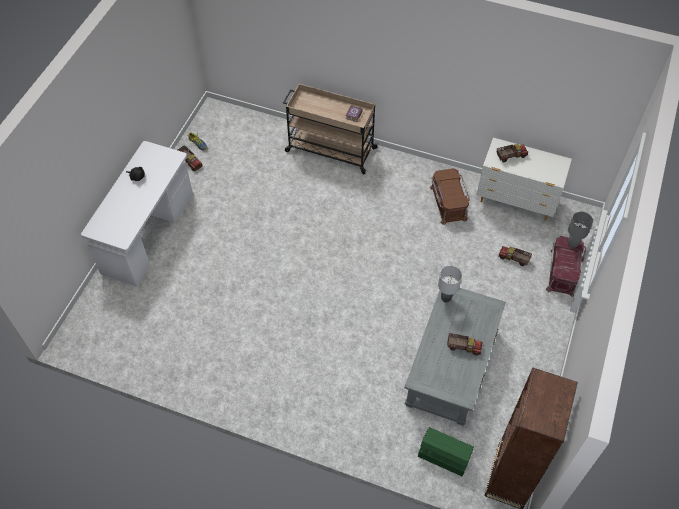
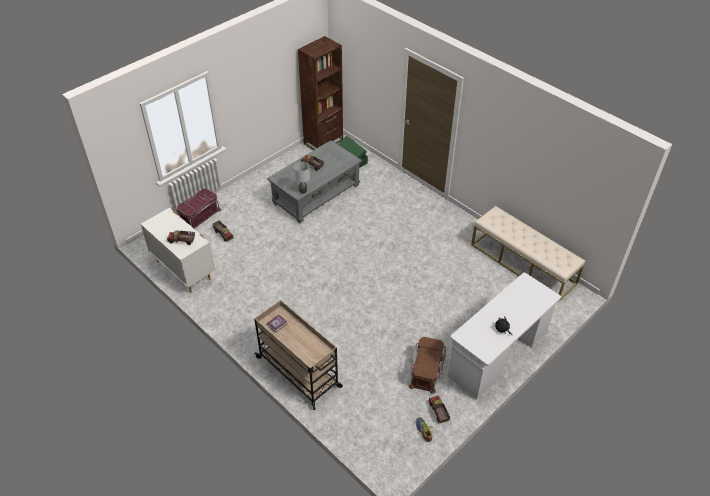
camera: 155 degrees left, 10 degrees down
(142, 358) = (523, 263): none -> beige bench
(447, 203) = (236, 288): brown storage box -> brown storage box (427, 371)
(572, 244) = (185, 207): grey table lamp -> none

